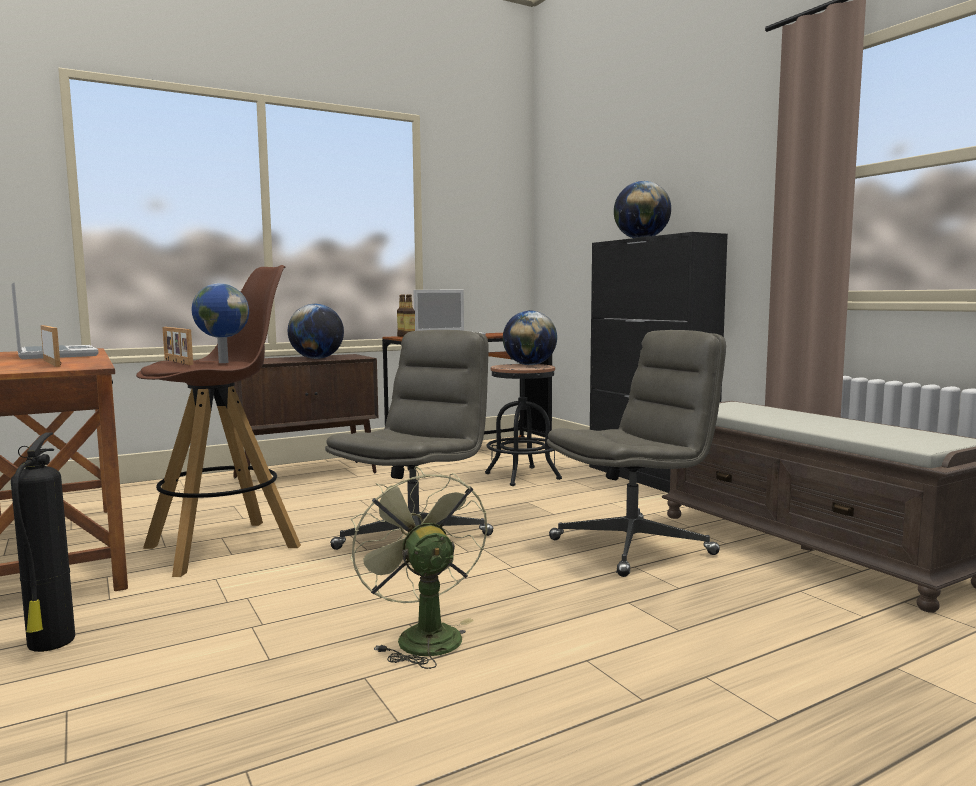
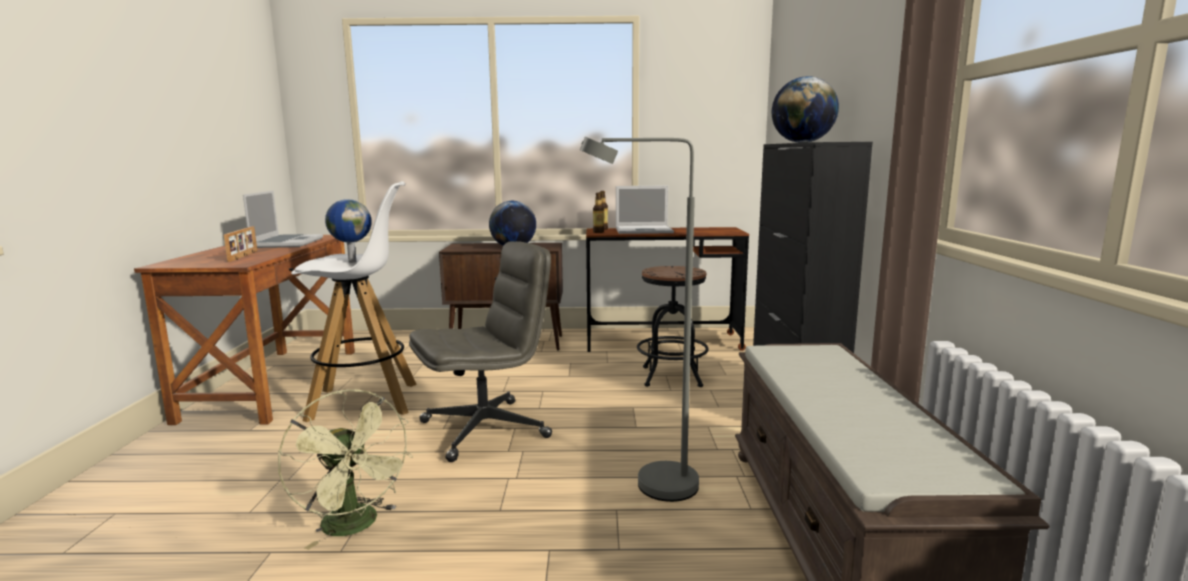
camera: 30 degrees right, 5 degrees up
(50, 643) = (178, 457): fire extinguisher -> none
(176, 362) = (325, 259): picture frame -> none
(225, 546) = (365, 401): brown stool -> white stool
(422, 635) = (356, 526): green fan -> green fan turned 135 degrees clockwise
(529, 365) = (685, 269): globe -> none
(633, 546) = (650, 485): grey office chair -> grey floor lamp

